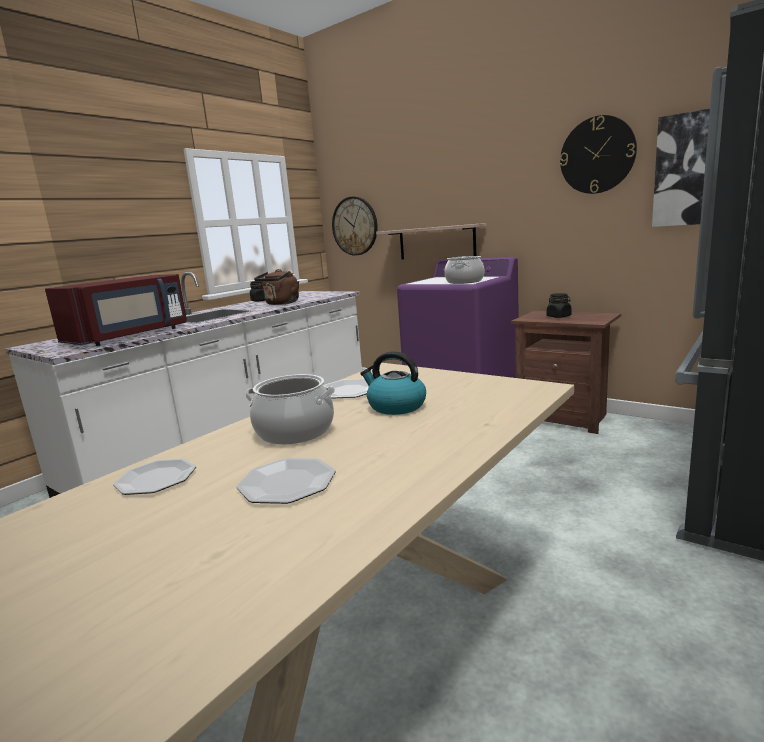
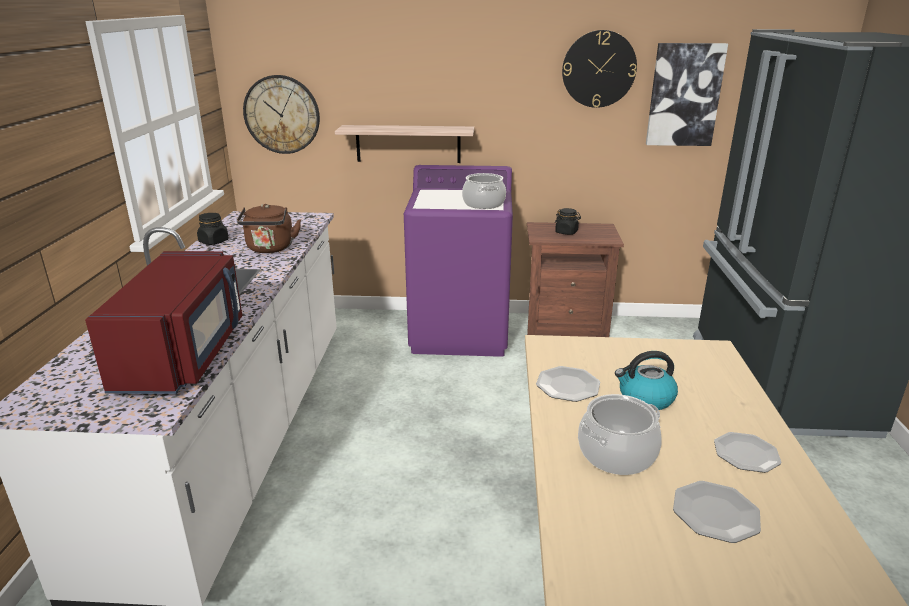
camera: 35 degrees left, 10 degrees up
(157, 479) = (605, 550): plate -> plate (746, 454)

